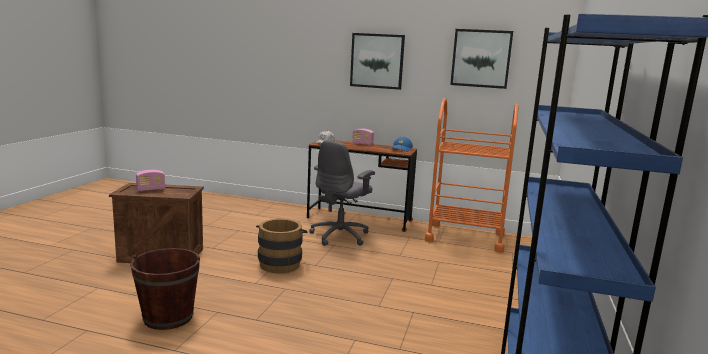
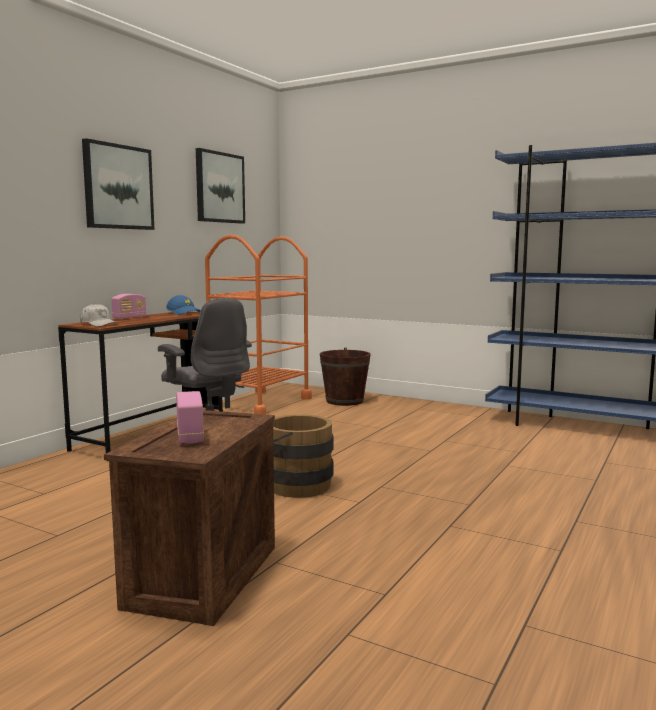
camera: 75 degrees left, 5 degrees down
(168, 317) = (470, 558): brown bucket -> brown bucket (344, 401)

